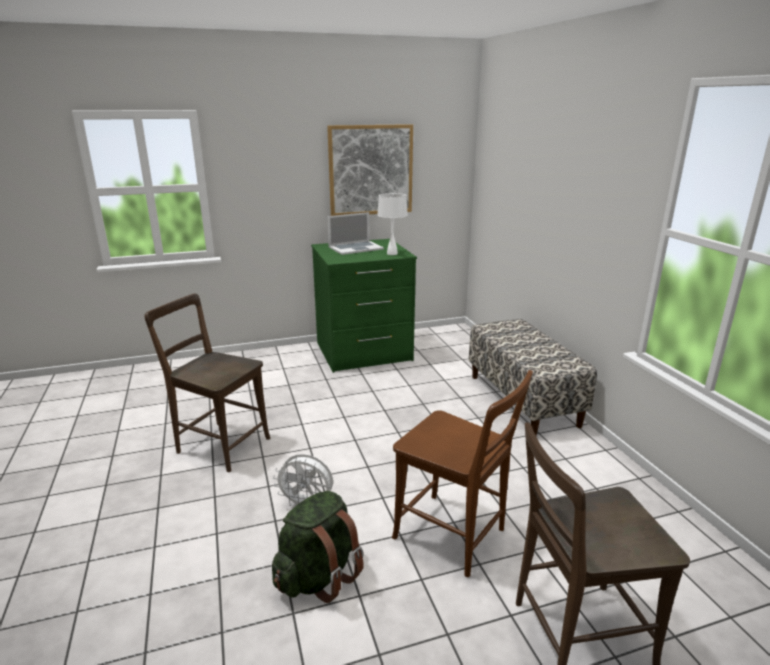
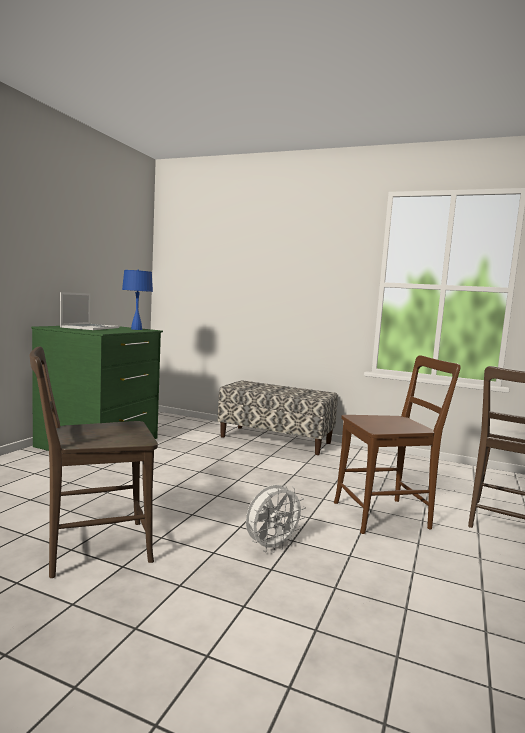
camera: 50 degrees left, 15 degrees down
(319, 576) = (372, 578): green backpack -> none
(371, 170) = (83, 253): picture -> none
(392, 253) = (136, 329): white table lamp -> blue table lamp

